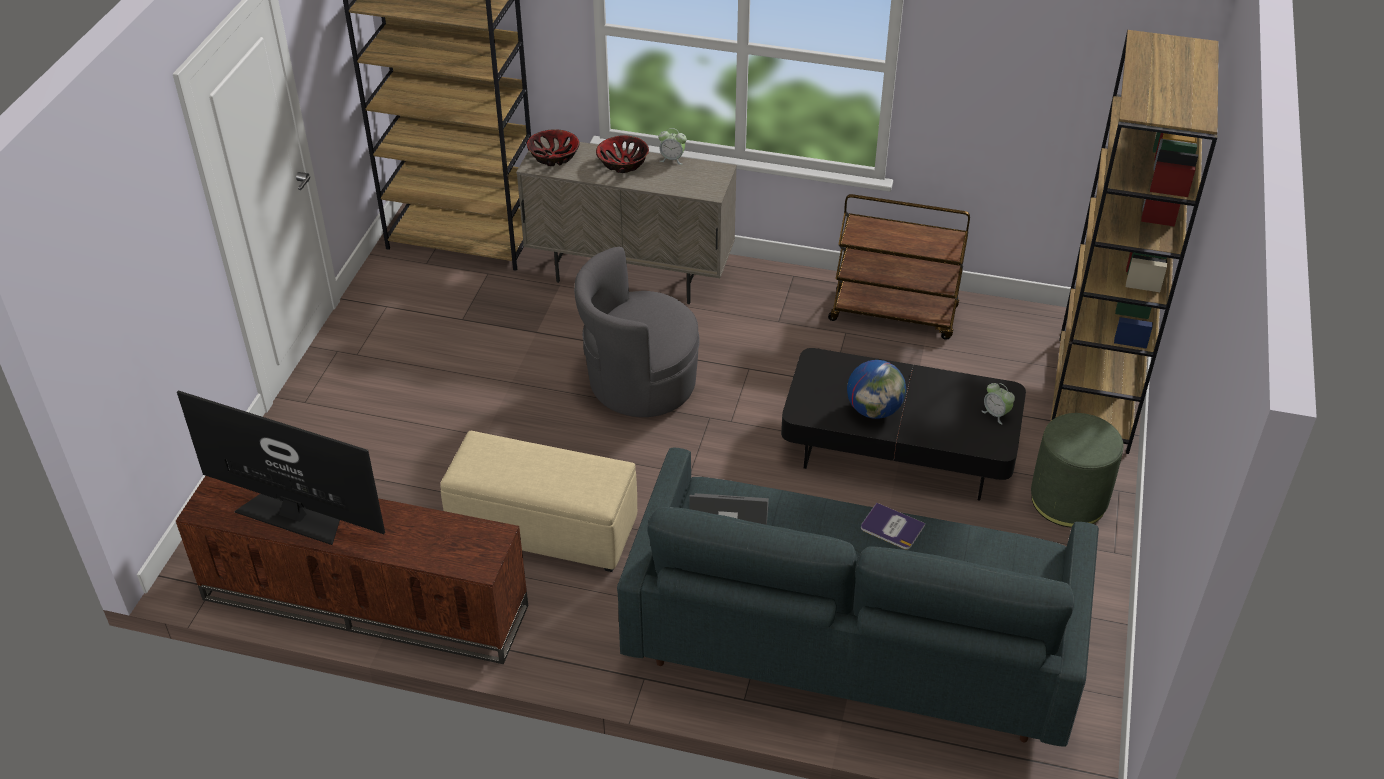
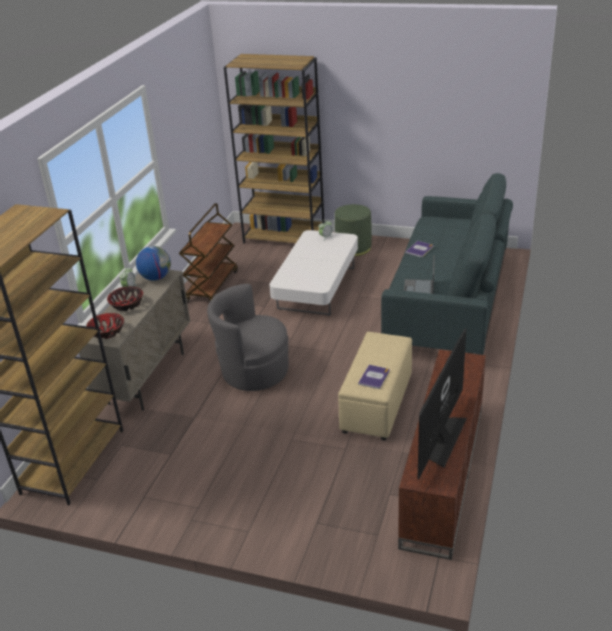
camera: 85 degrees left, 10 degrees down
(496, 466) = (374, 377): none -> book
(639, 383) = (253, 371): grey armchair -> grey armchair turned 105 degrees clockwise
(874, 410) = (320, 267): globe -> globe (156, 277)
(898, 448) = (317, 288): black coffee table -> white coffee table

